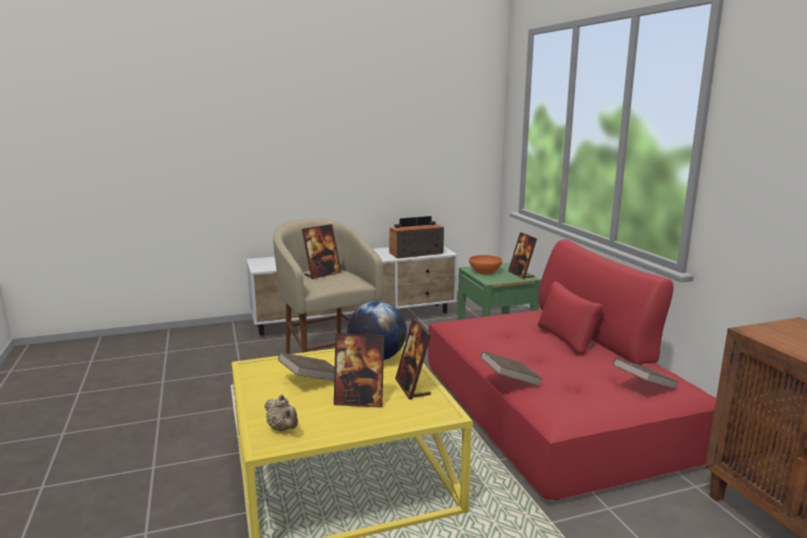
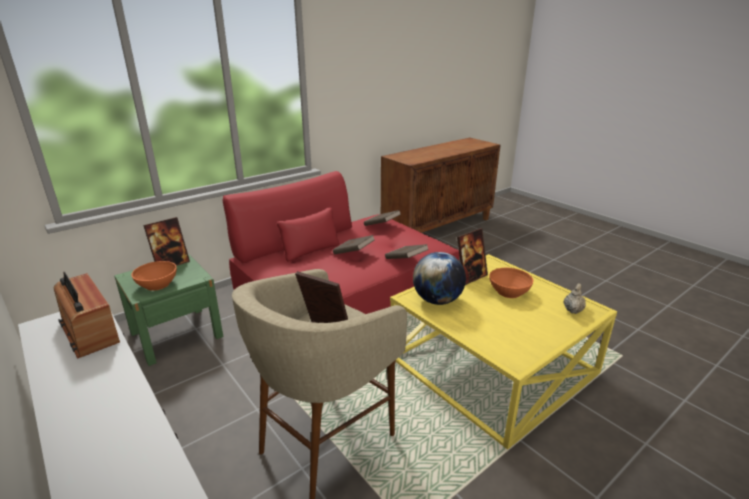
camera: 110 degrees left, 10 degrees up
(311, 380) = (503, 319): brown book -> brown book (353, 253)
(359, 401) = (508, 291): picture frame -> orange bowl

